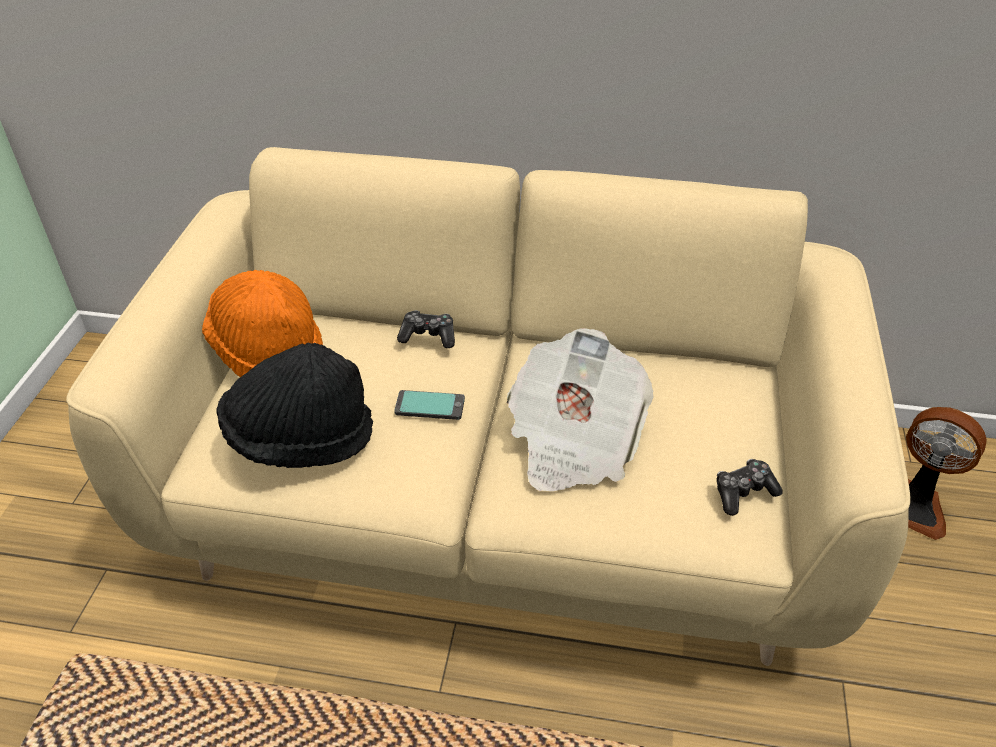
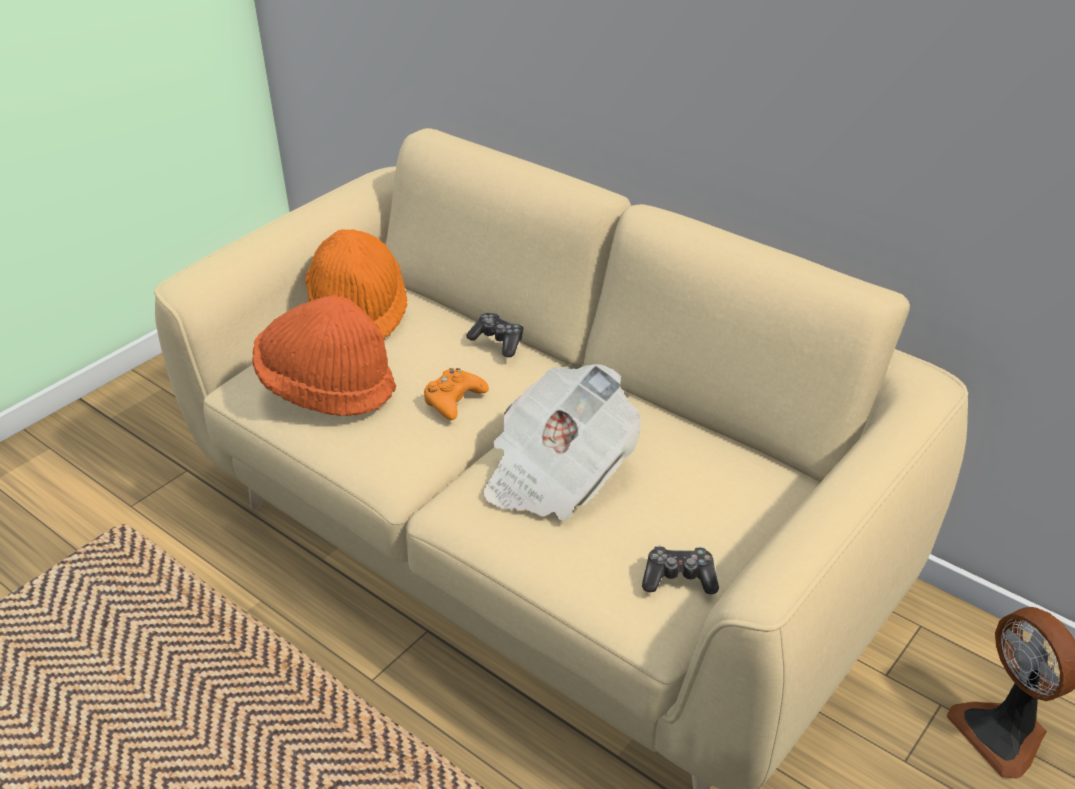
camera: 30 degrees right, 5 degrees down
(300, 438) = (327, 388): black hat -> orange hat
(430, 406) = (454, 400): phone -> orange game controller

